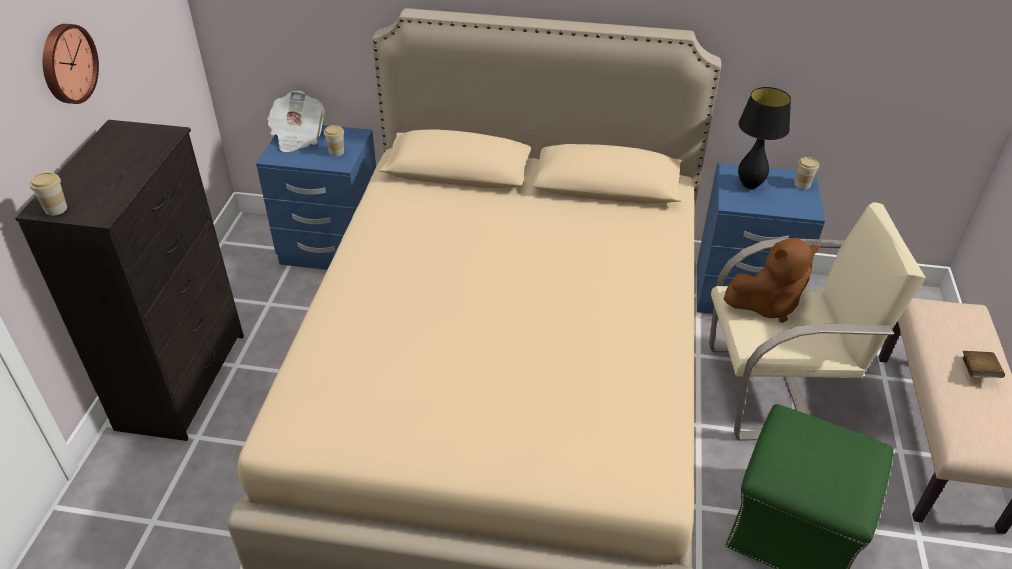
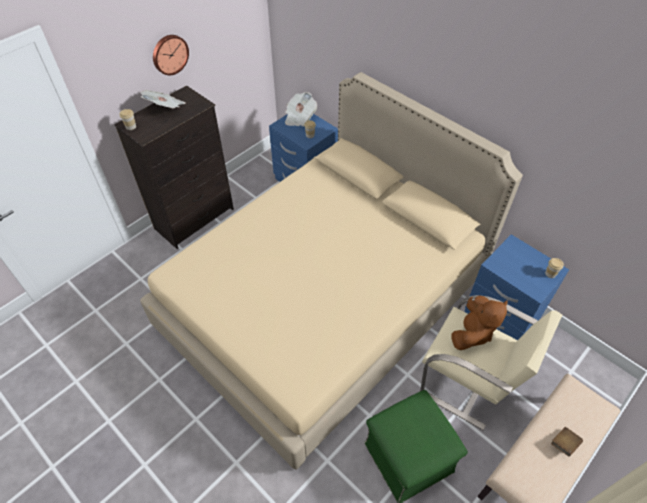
camera: 35 degrees right, 10 degrees up
(100, 161) = (166, 108): none -> newspaper
(749, 185) = (516, 258): black table lamp -> none
(766, 304) = (472, 333): brown plush toy -> brown plush toy turned 75 degrees counterclockwise

